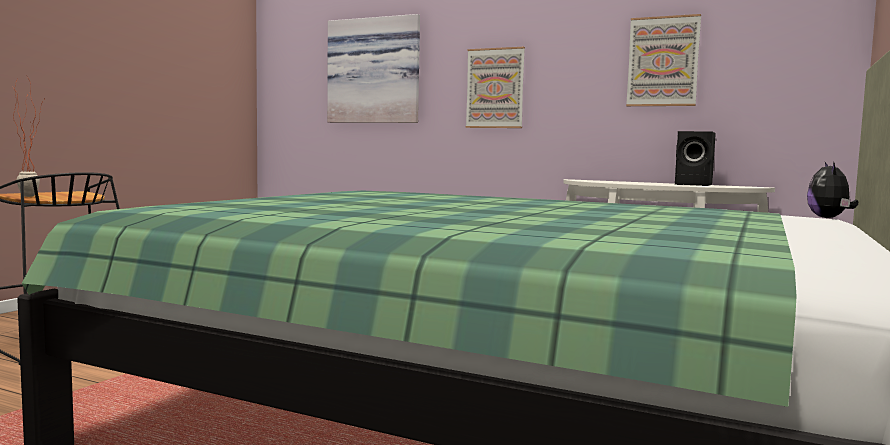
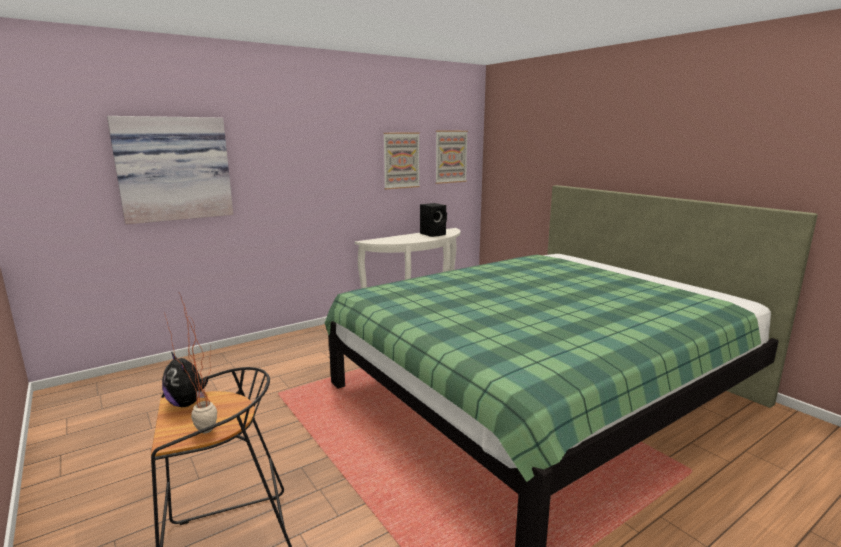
camera: 60 degrees left, 10 degrees up
(495, 88) = (296, 181): picture -> picture (450, 156)
(829, 218) = (557, 253): plush toy -> plush toy (188, 403)

